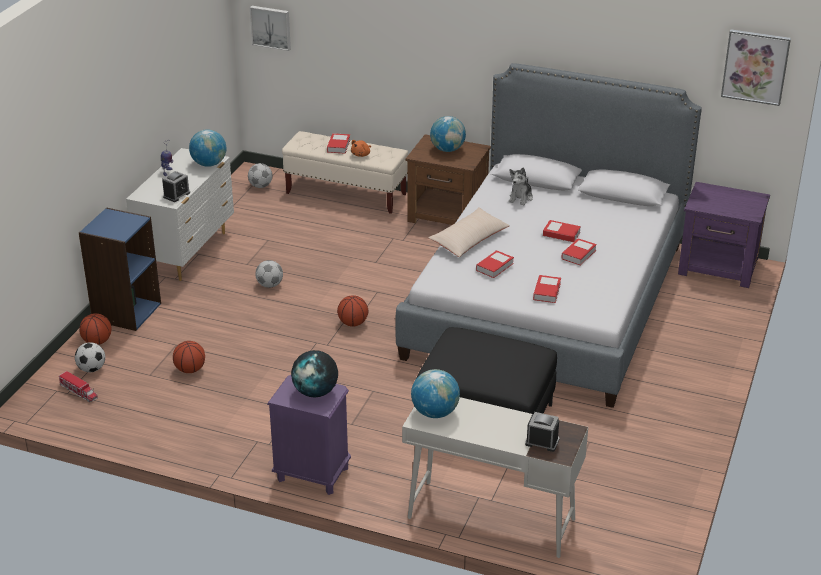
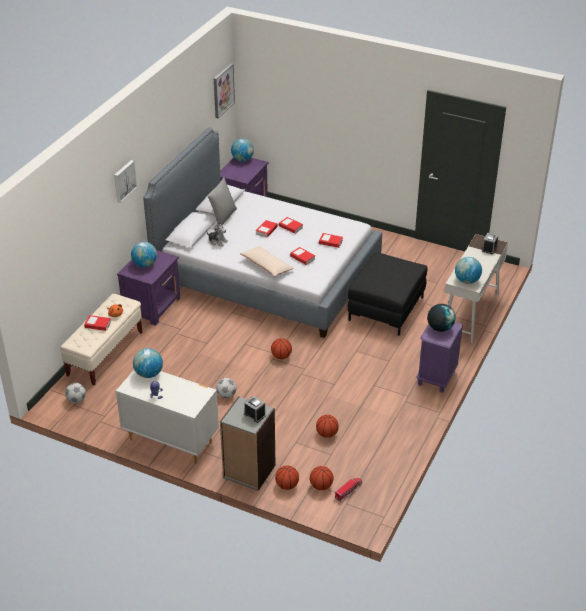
camera: 85 degrees left, 5 degrees up
(91, 369) = (321, 486): football -> basketball
(126, 311) = (249, 472): blue bookcase -> grey bookcase
(176, 195) = (195, 390): alarm clock -> alarm clock (255, 415)
(271, 27) = (31, 289): picture -> picture (124, 180)
(448, 215) = (152, 306): brown nightstand -> purple nightstand
(584, 198) = (223, 217): none -> grey pillow
(754, 200) = (242, 159): none -> globe

